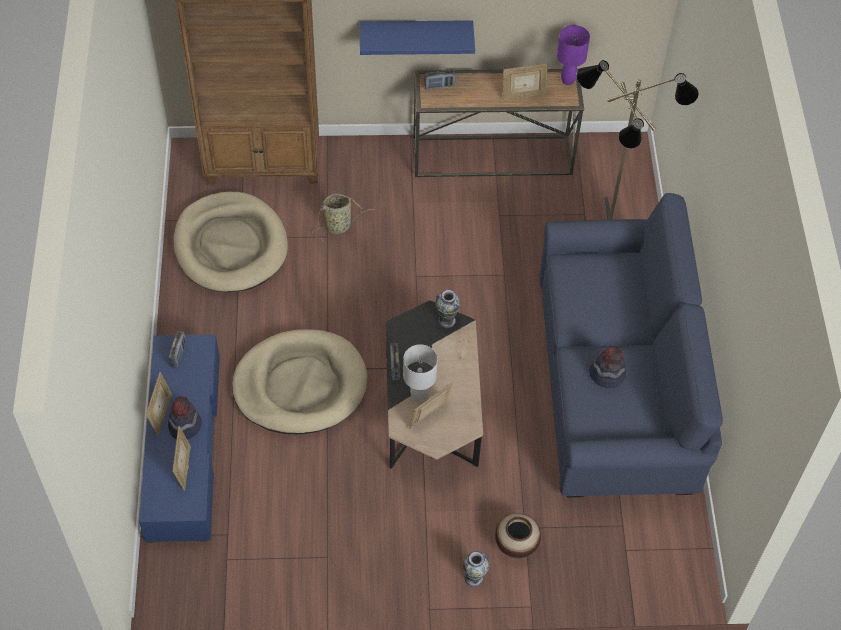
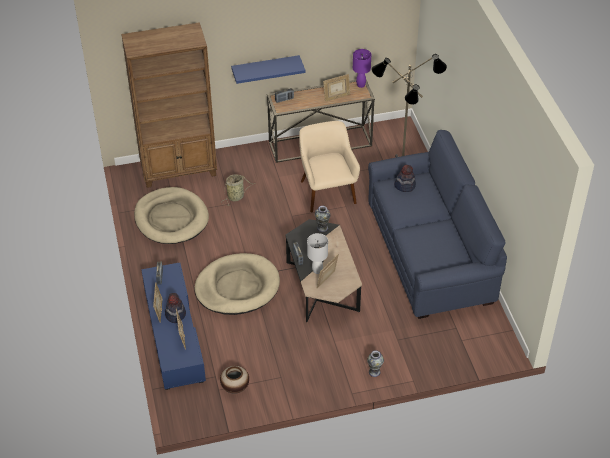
camera: 10 degrees left, 10 degrees down
(481, 243) = (327, 192): none -> beige armchair
(516, 544) = (395, 349): vase -> vase (235, 387)
(607, 374) = (427, 238): hat -> hat (405, 185)

